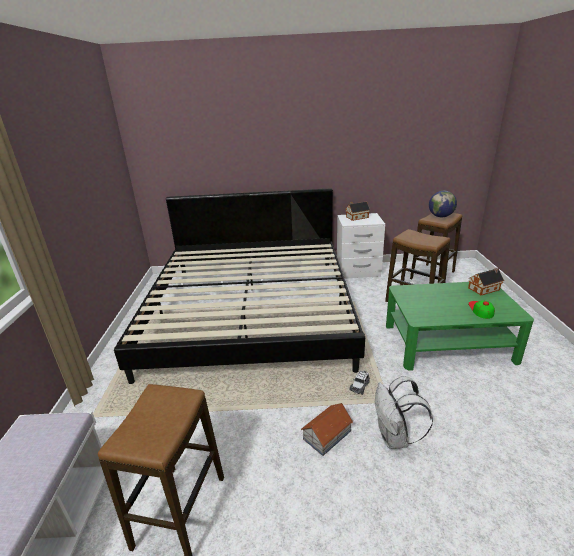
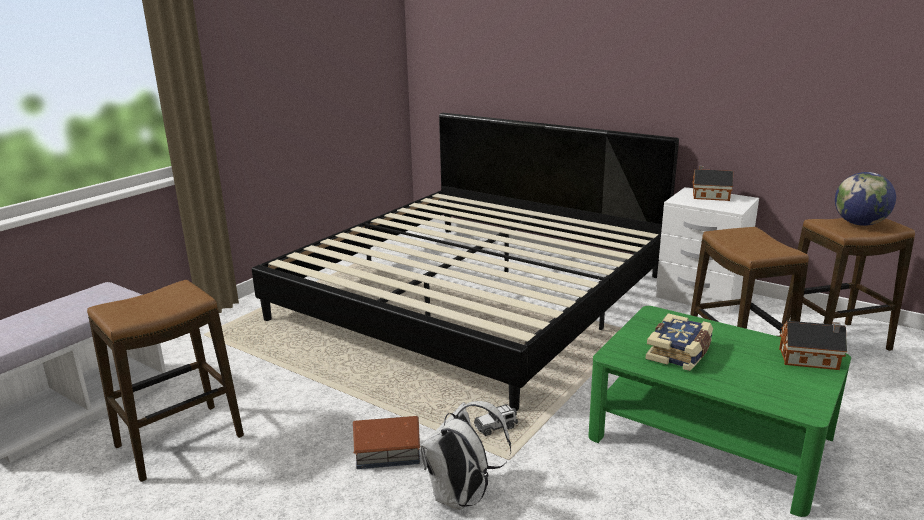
camera: 35 degrees right, 5 degrees down
(439, 306) = (680, 353): none -> book
(481, 309) = (747, 380): cap -> none

